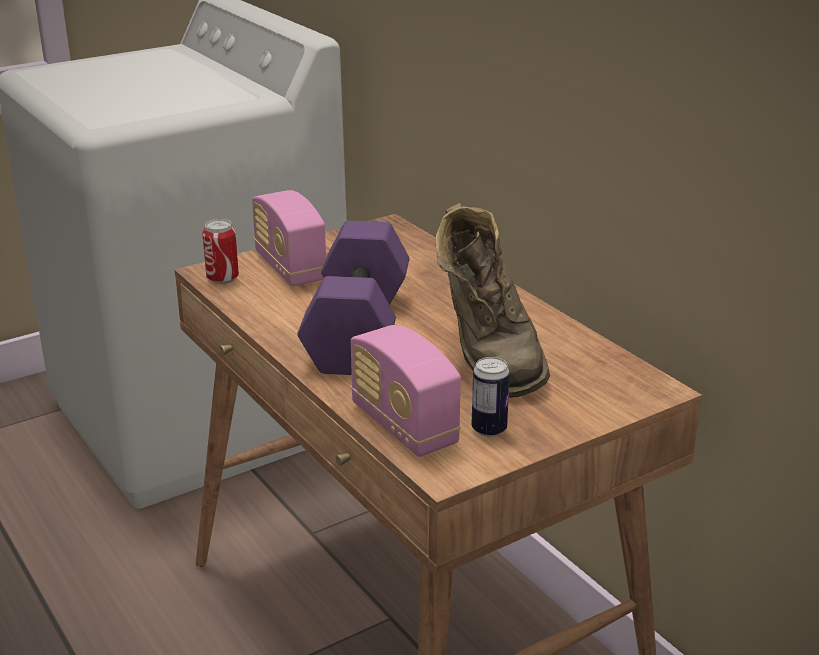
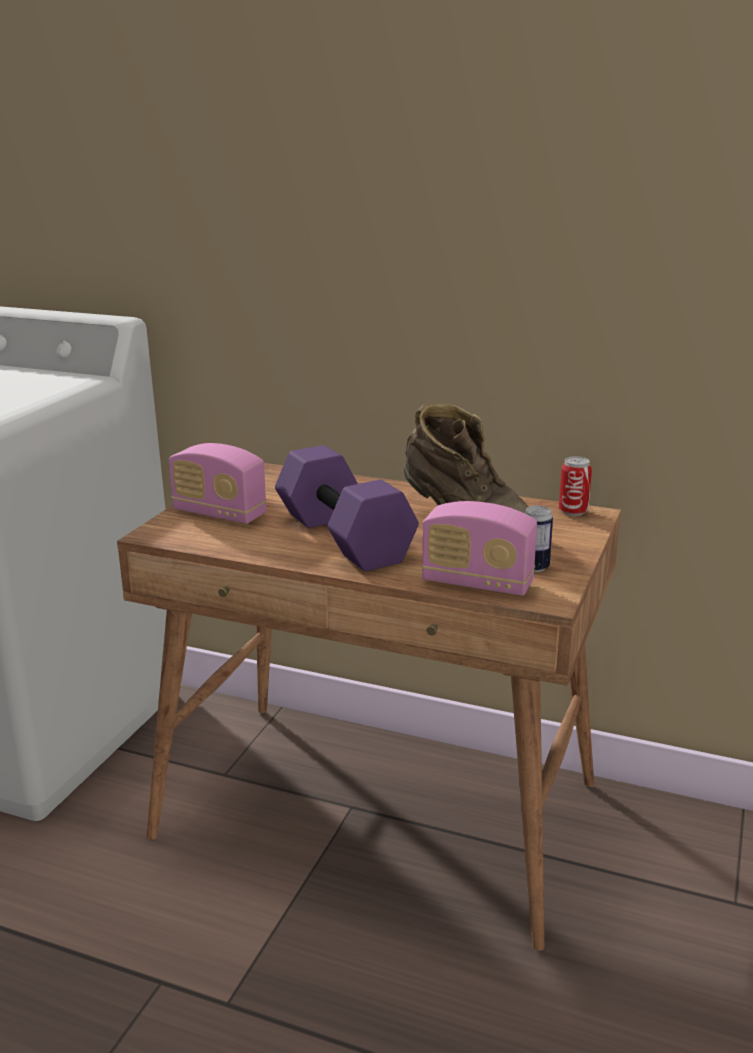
camera: 35 degrees left, 5 degrees down
(222, 278) = (174, 535): can -> can (573, 512)

